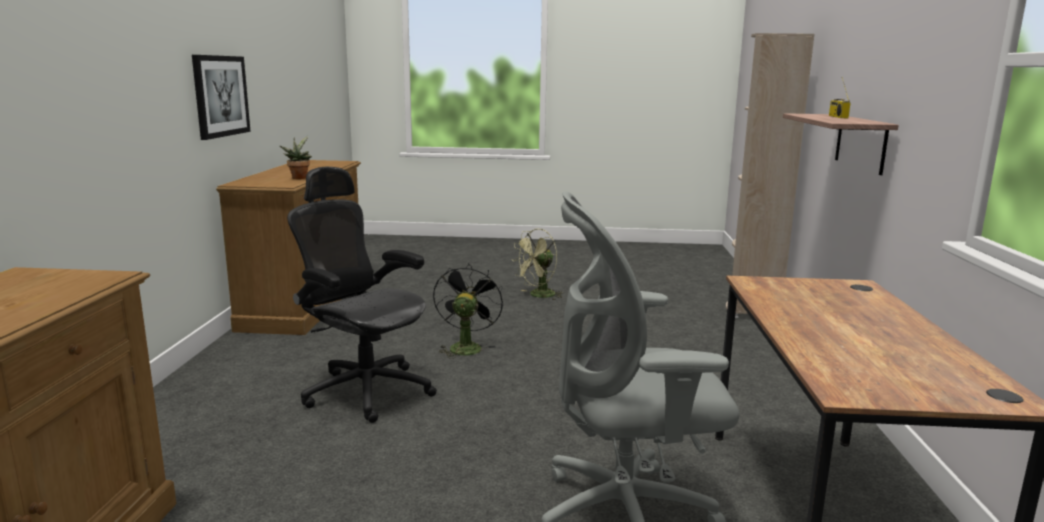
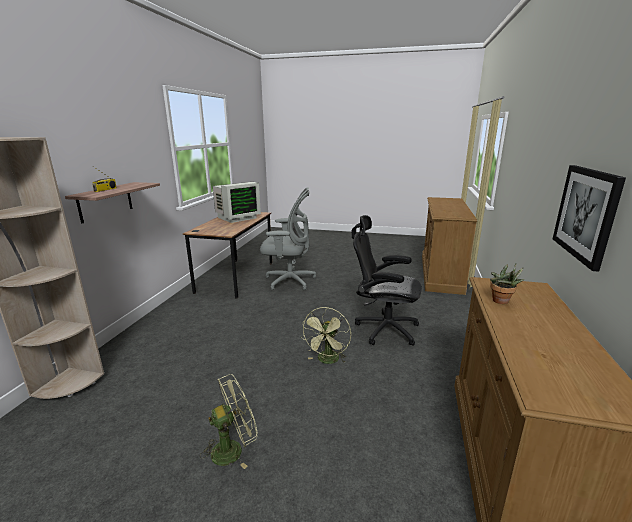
camera: 170 degrees left, 5 degrees up
(365, 390) = (383, 329): office chair -> office chair turned 150 degrees clockwise
(466, 346) = (327, 361): black fan -> green fan
(885, 350) = (237, 217): none -> monitor

